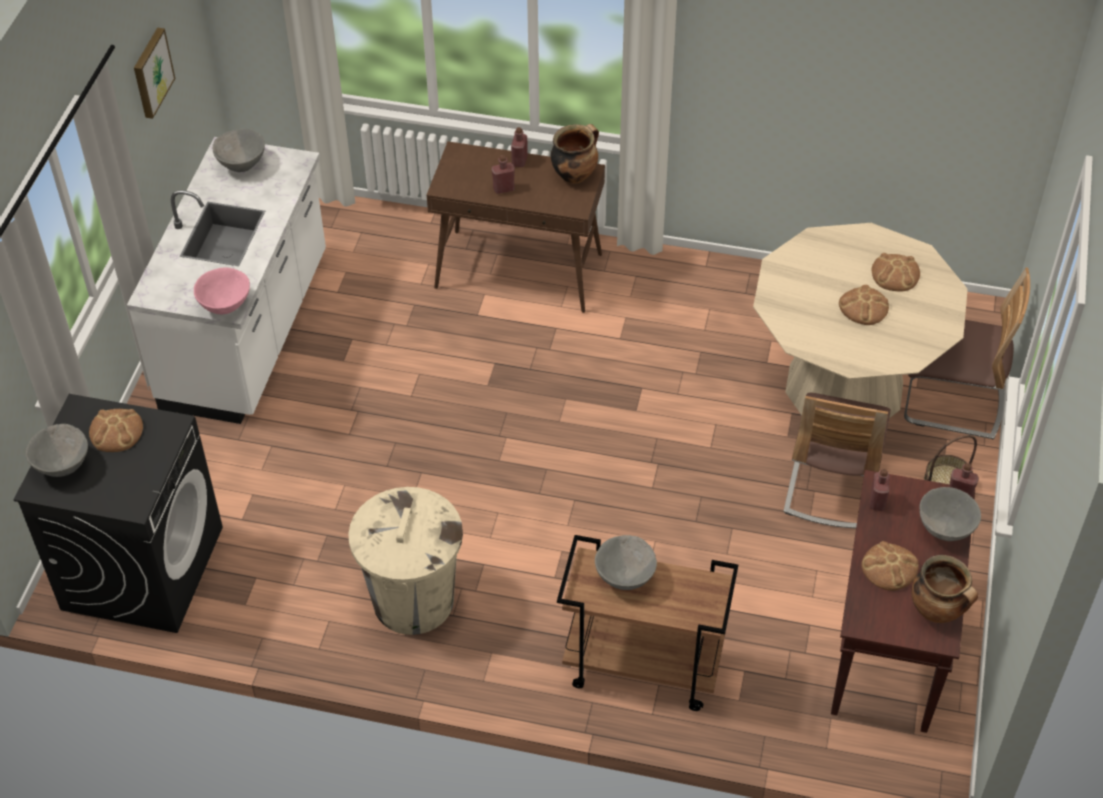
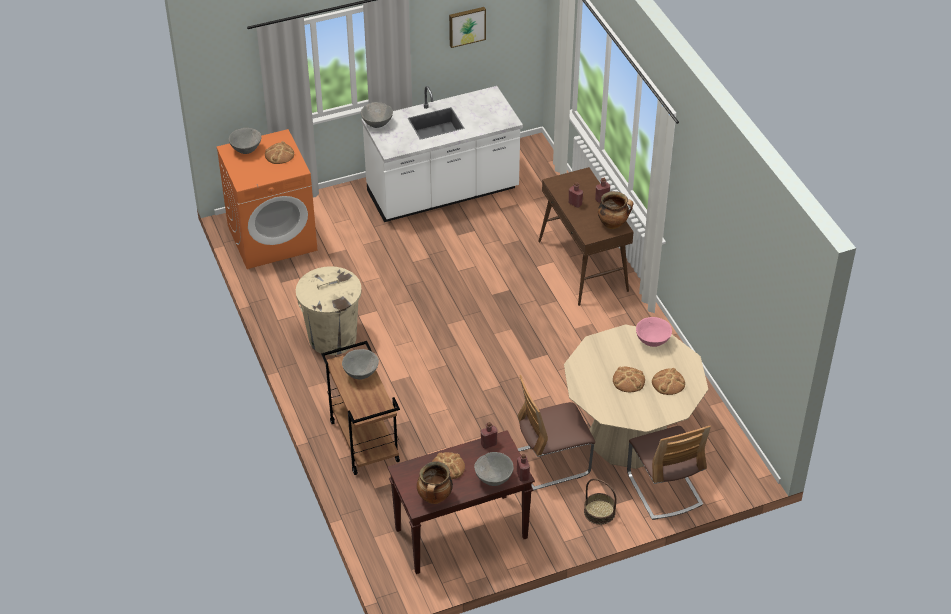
camera: 55 degrees right, 5 degrees down
(142, 567) = (272, 237): black washing machine -> orange washing machine
(225, 306) = (390, 149): pink bowl -> pink bowl (652, 342)
(242, 165) = (487, 104): grey bowl -> grey bowl (377, 124)

